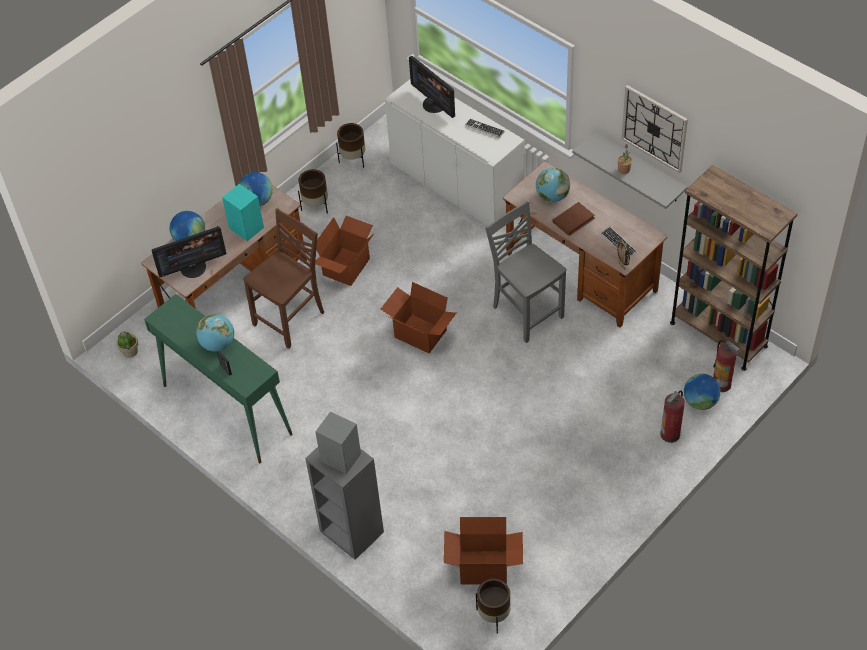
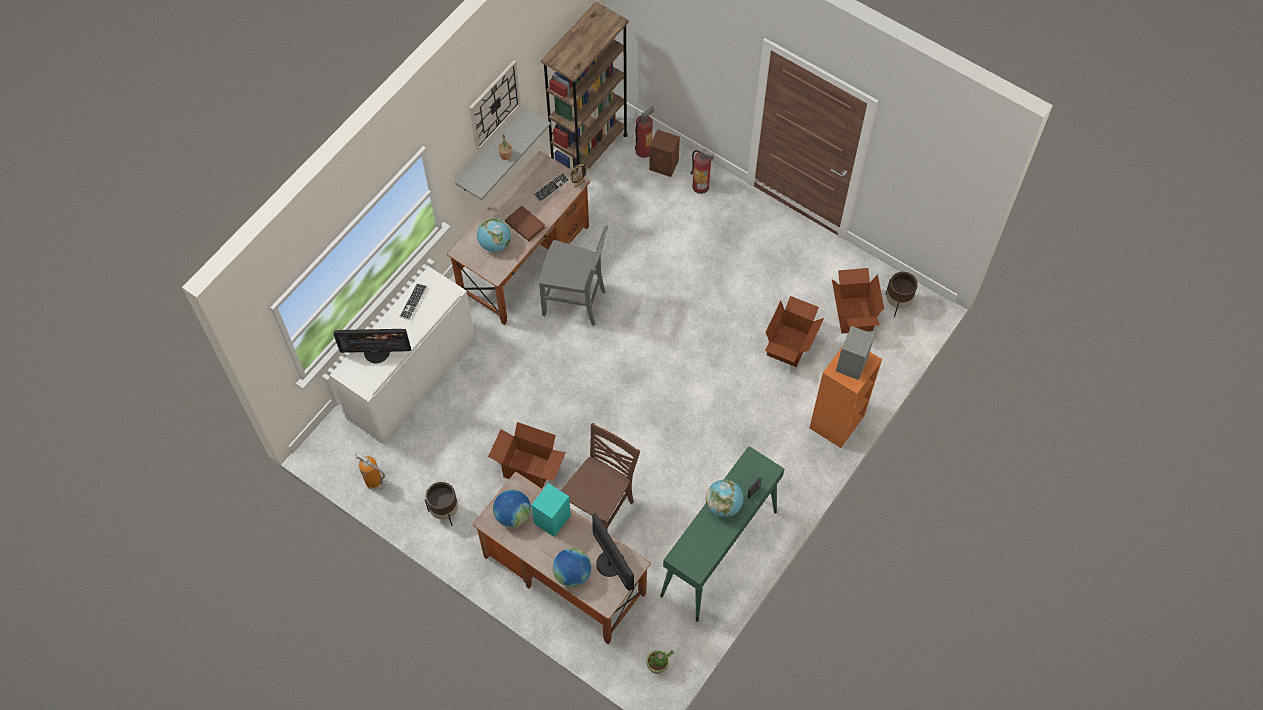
camera: 100 degrees left, 10 degrees up
(291, 319) = (600, 512): brown chair -> brown chair turned 90 degrees clockwise
(351, 531) = (837, 422): grey bookcase -> orange bookcase
(353, 159) = (375, 483): brown planter -> fire extinguisher
(420, 334) = (610, 391): cardboard box -> cardboard box (789, 346)
(435, 104) = (377, 351): monitor -> monitor turned 45 degrees clockwise
(526, 312) = (575, 303): grey chair -> grey chair turned 120 degrees counterclockwise
(700, 402) = (664, 165): globe -> brown speaker

